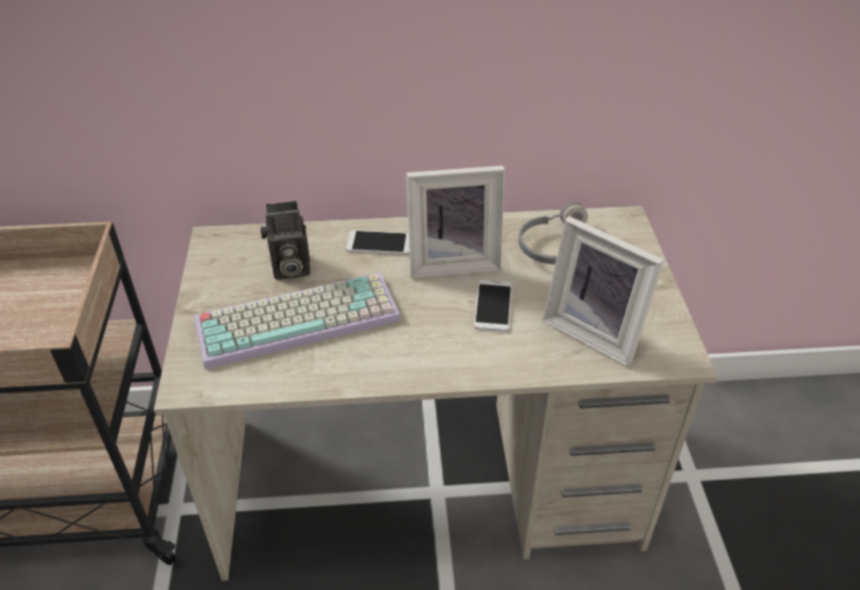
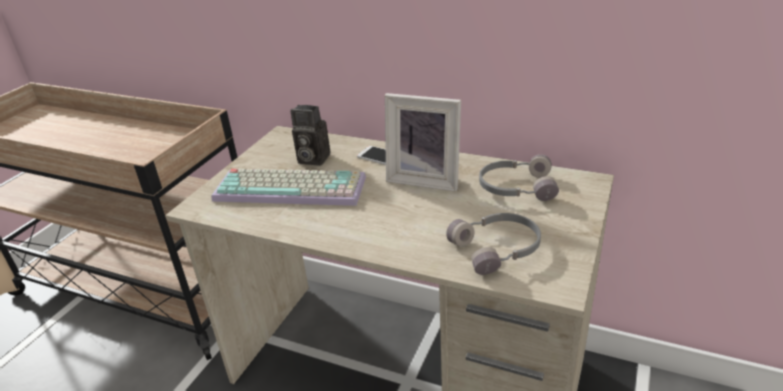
camera: 30 degrees right, 10 degrees down
(493, 306) = (430, 212): phone -> none
(595, 331) = (498, 249): picture frame -> grey headphones

